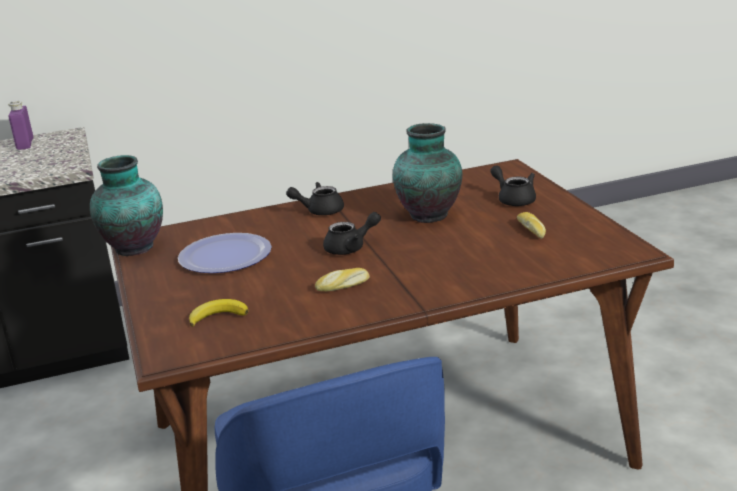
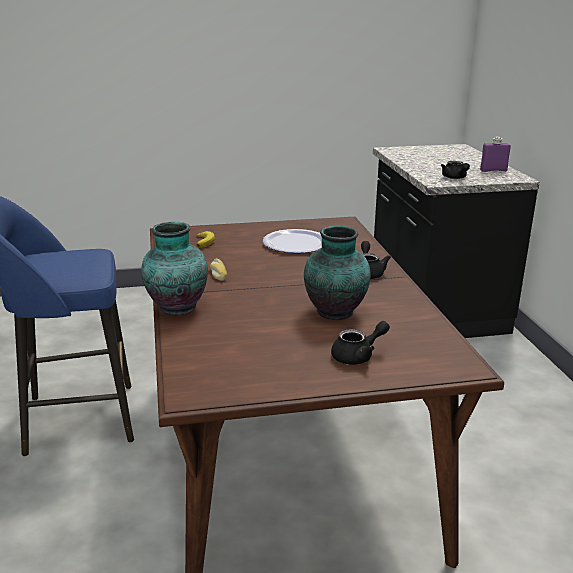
camera: 95 degrees right, 0 degrees up
(134, 249) = (324, 221): vase -> vase (175, 308)
(351, 248) = (283, 279): black teapot -> black teapot (455, 178)
(532, 230) = (271, 353): bread -> none

